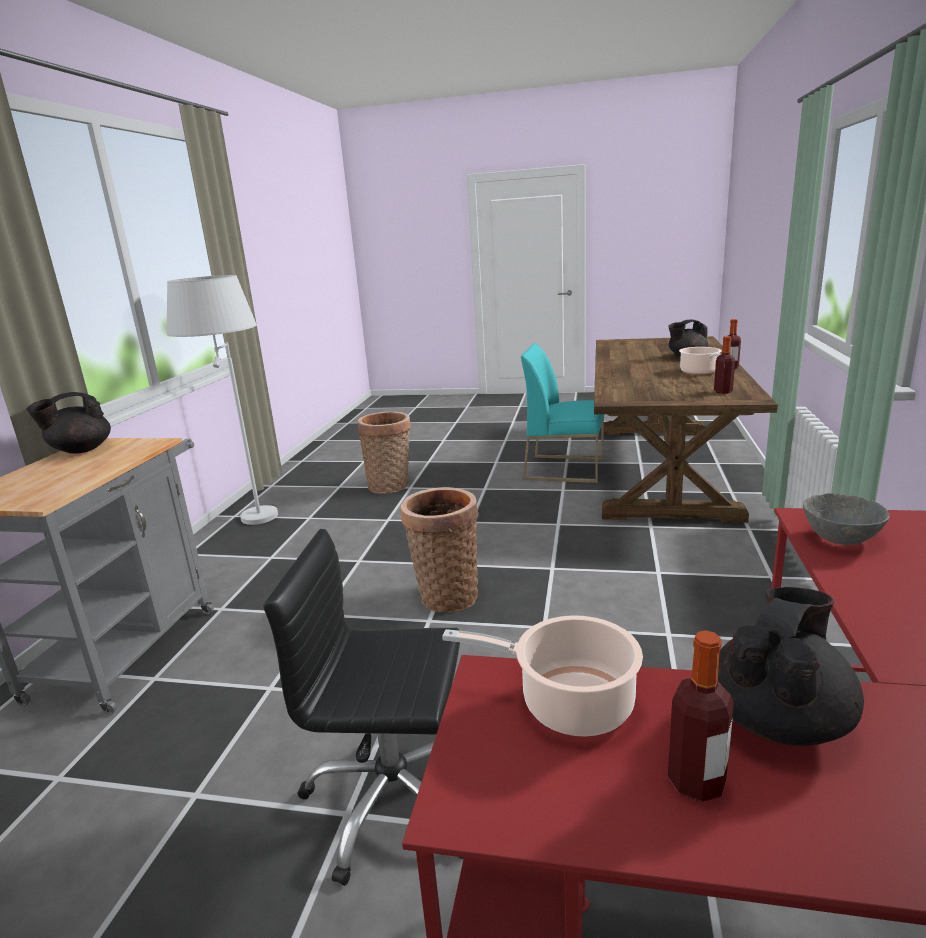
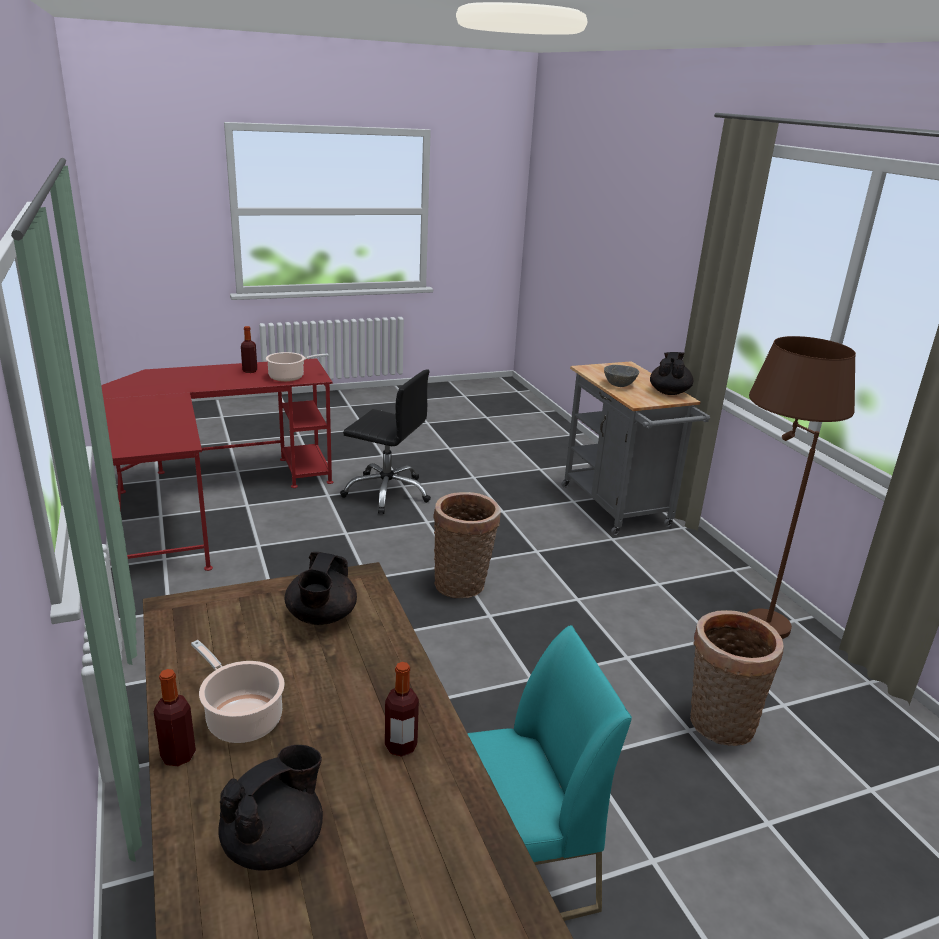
camera: 145 degrees right, 5 degrees up
(251, 525) = (749, 612): white floor lamp -> brown floor lamp
(394, 800) = (387, 492): black office chair -> black office chair turned 45 degrees clockwise
(723, 391) = (210, 627): bottle -> bottle (401, 746)
(779, 720) = (225, 381): black teapot -> black teapot (321, 617)
(841, 538) = (172, 435): grey bowl -> grey bowl (619, 385)

